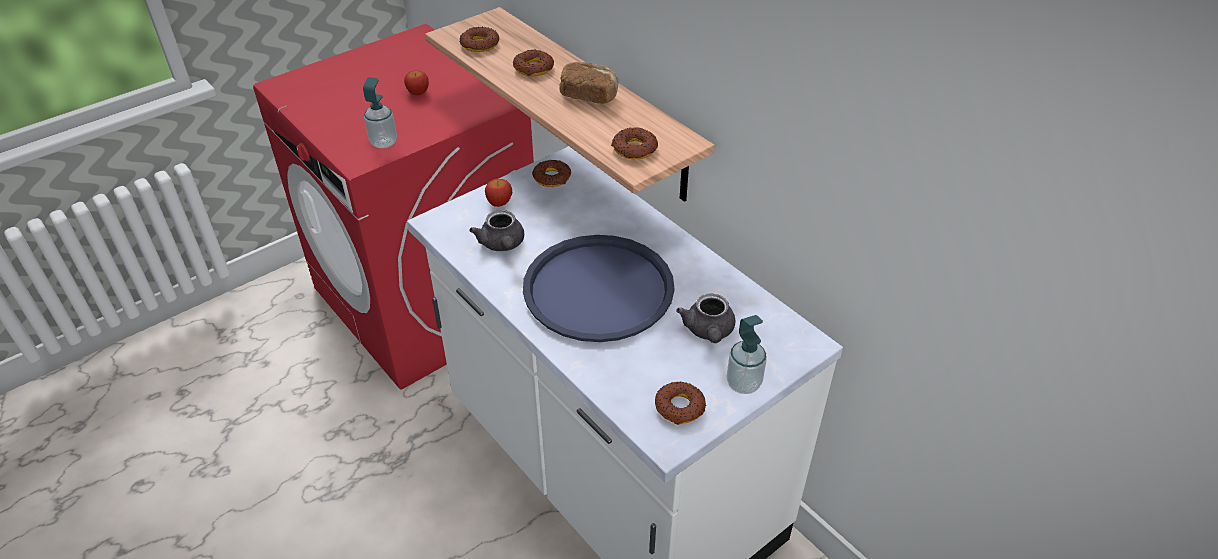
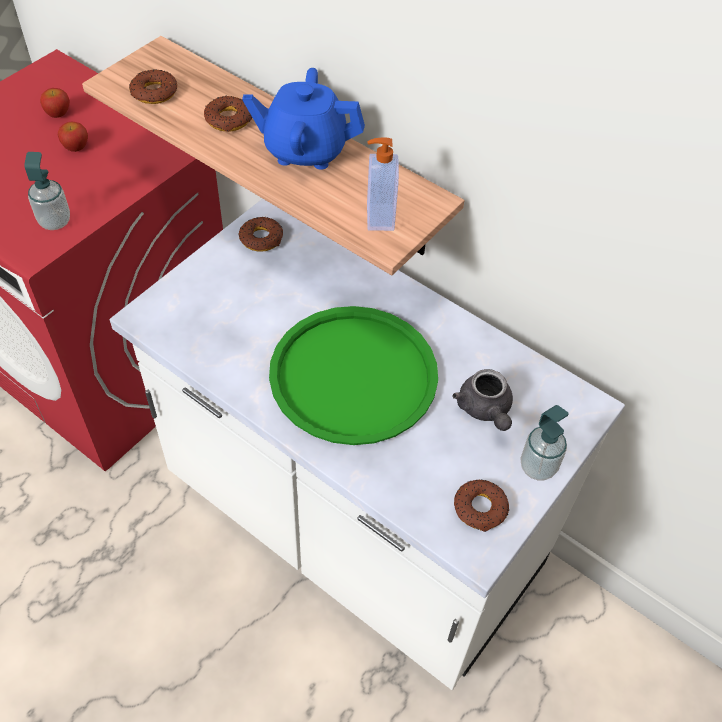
camera: 15 degrees left, 10 degrees up
(499, 202) = (211, 280): apple -> apple (58, 113)
(502, 245) = (230, 335): grey teapot -> none
(589, 95) = (305, 150): bread -> blue teapot
(599, 289) = (354, 375): blue tray -> green tray
(634, 149) = (378, 218): donut -> soap dispenser

